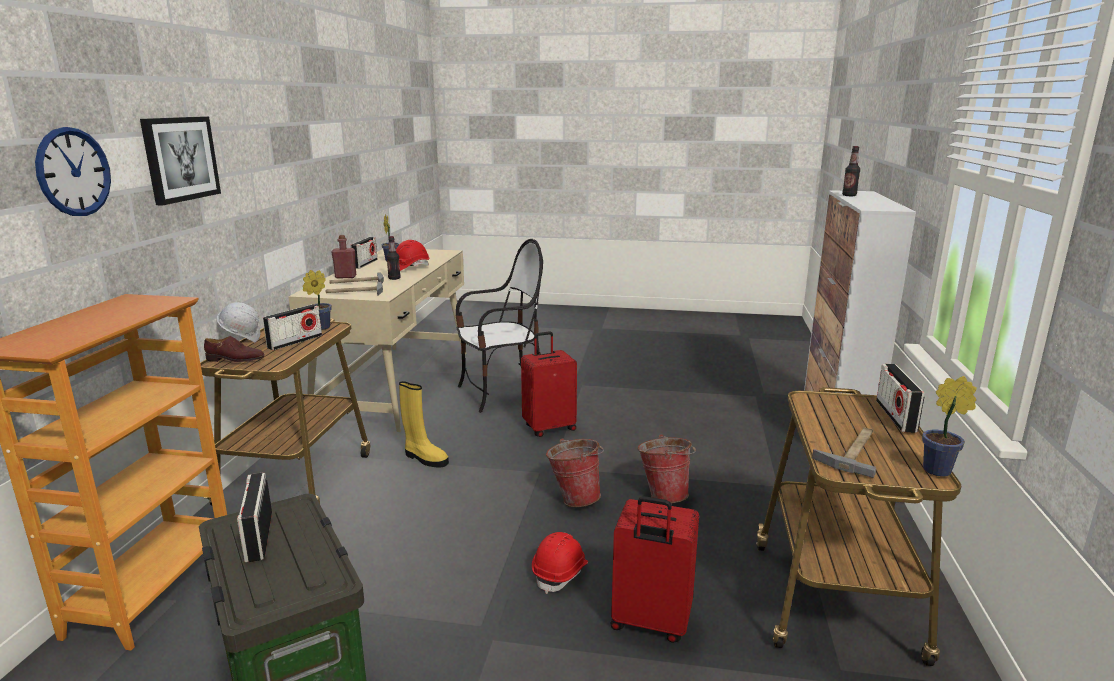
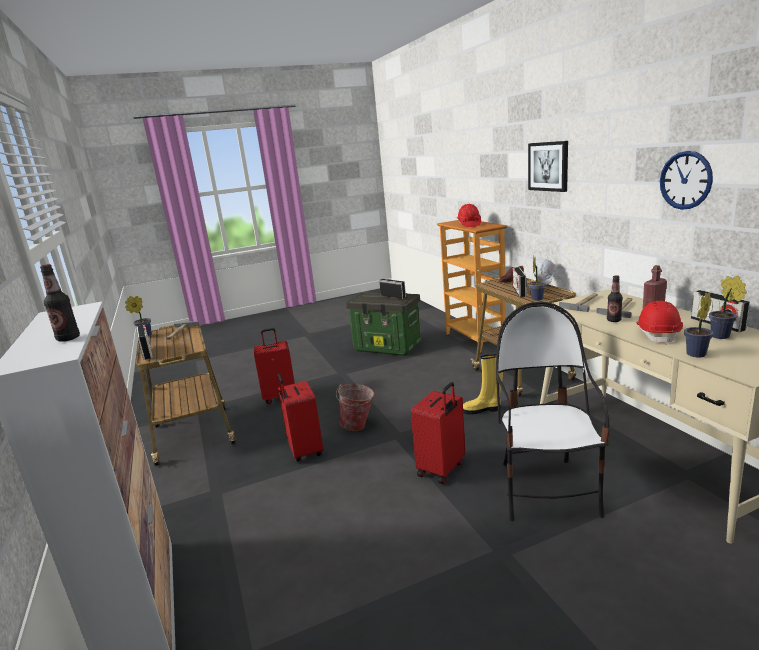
camera: 150 degrees right, 0 degrees up
(73, 172) = (502, 167): wall clock -> wall clock (685, 180)
(436, 259) = (695, 355): none -> potted plant
(502, 393) = (546, 490): chair -> chair turned 150 degrees clockwise
(560, 573) = (332, 396): red hard hat -> red hard hat (469, 225)
(664, 495) = (304, 451): bucket -> red suitcase

